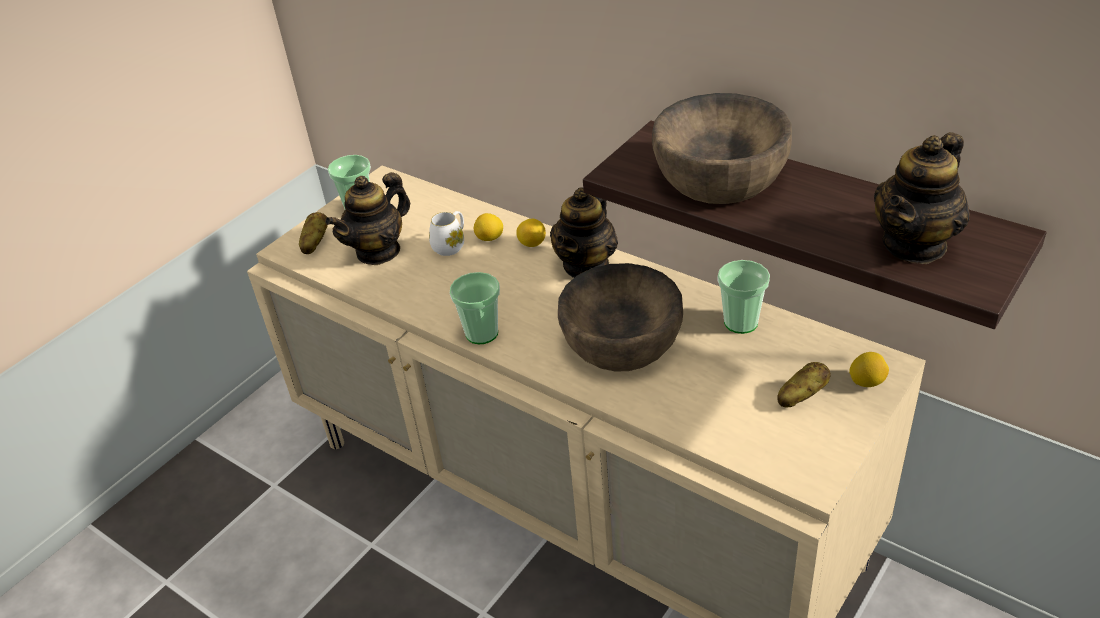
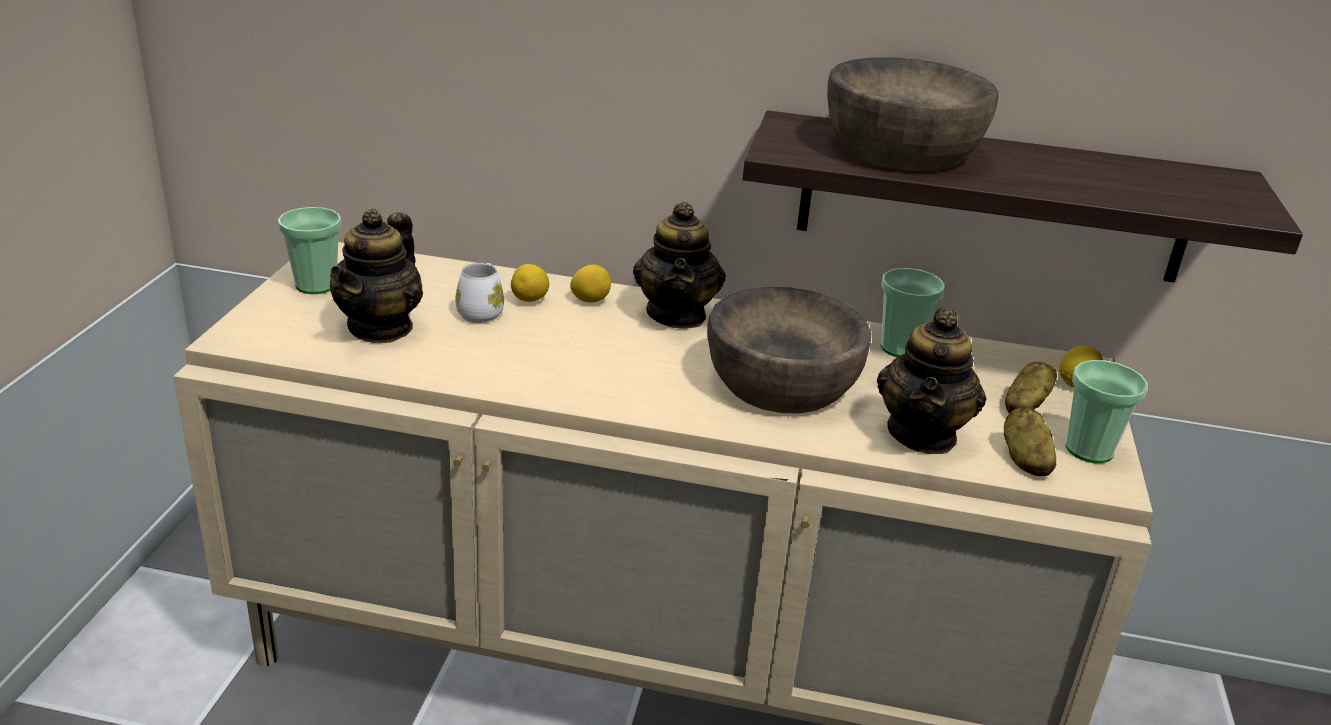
camera: 30 degrees left, 10 degrees down
(315, 243) = (275, 328): potato -> potato (1024, 459)
(482, 333) = (598, 397): cup -> cup (1089, 450)
(915, 244) = (1162, 188): teapot -> teapot (922, 434)

